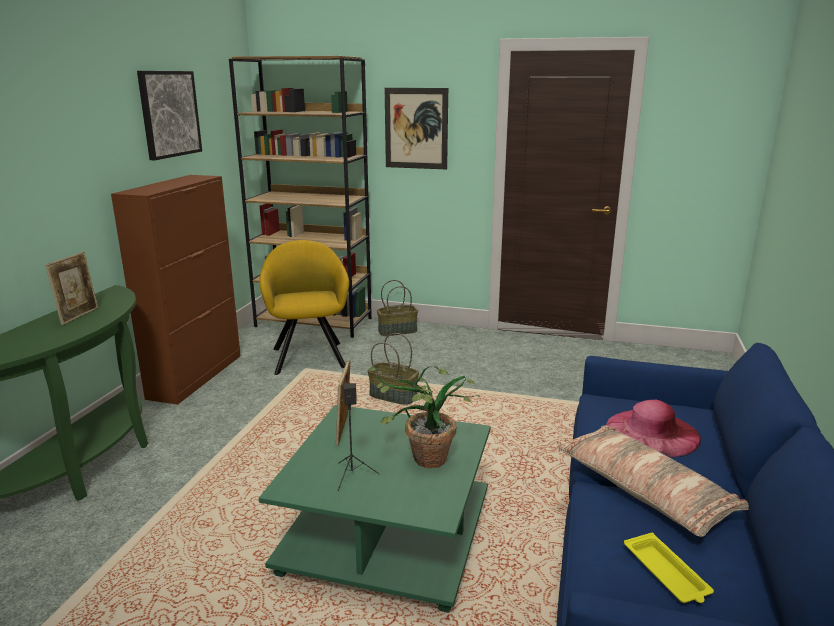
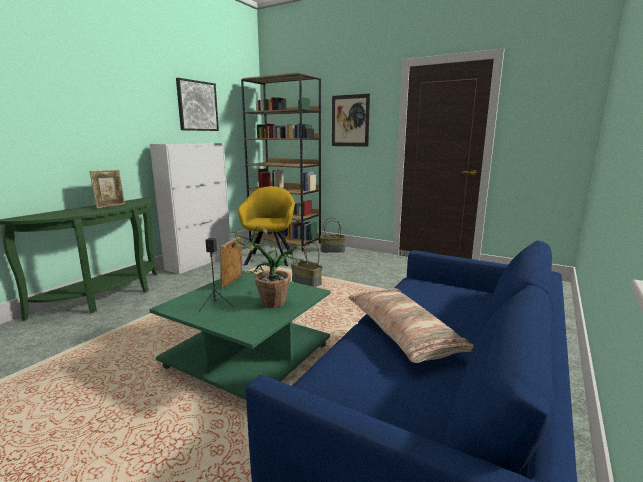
camera: 15 degrees right, 5 degrees down
(196, 376) = (200, 262): brown cabinet -> white cabinet
(652, 432) = (437, 301): pink hat -> none
(666, 573) = (374, 387): yellow tray -> none

